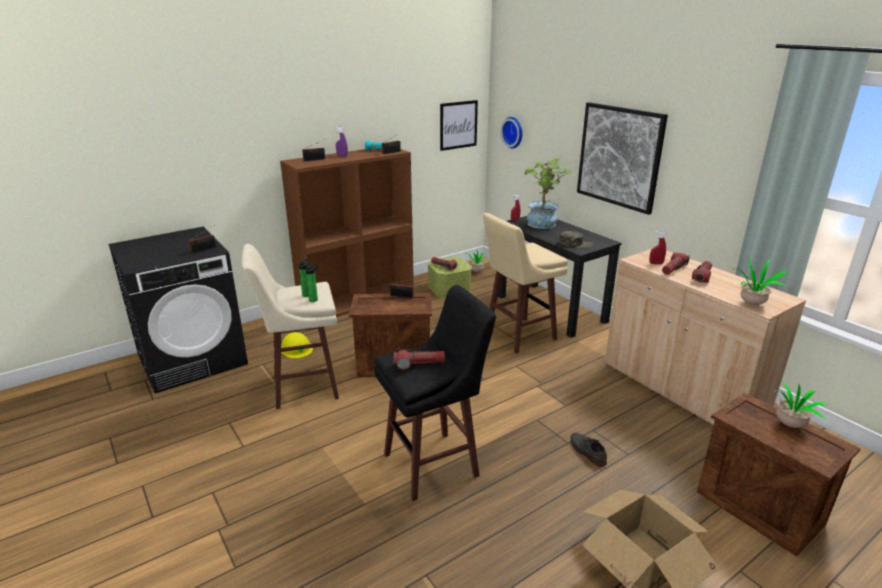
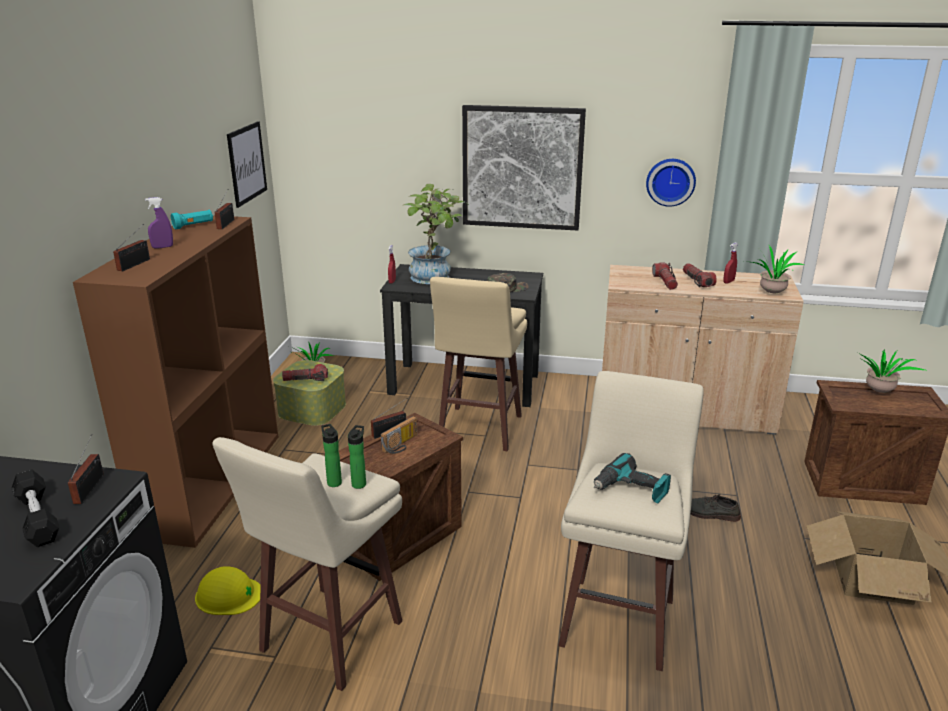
camera: 45 degrees left, 0 degrees up
(175, 252) = (37, 518): none -> black dumbbell
(397, 304) = (401, 445): none -> radio
(419, 364) = (631, 490): flashlight -> power drill
(434, 464) = (619, 619): black stool -> beige stool
(513, 132) = (329, 160): wall clock -> wall clock (670, 181)
(656, 263) = (643, 281): red spray bottle -> red spray bottle (728, 282)

